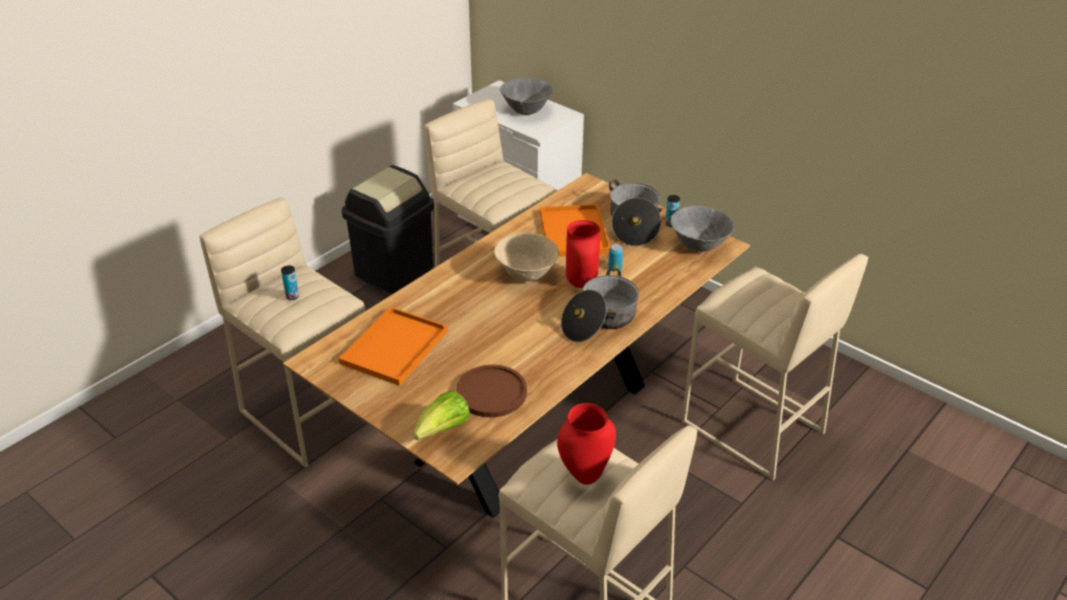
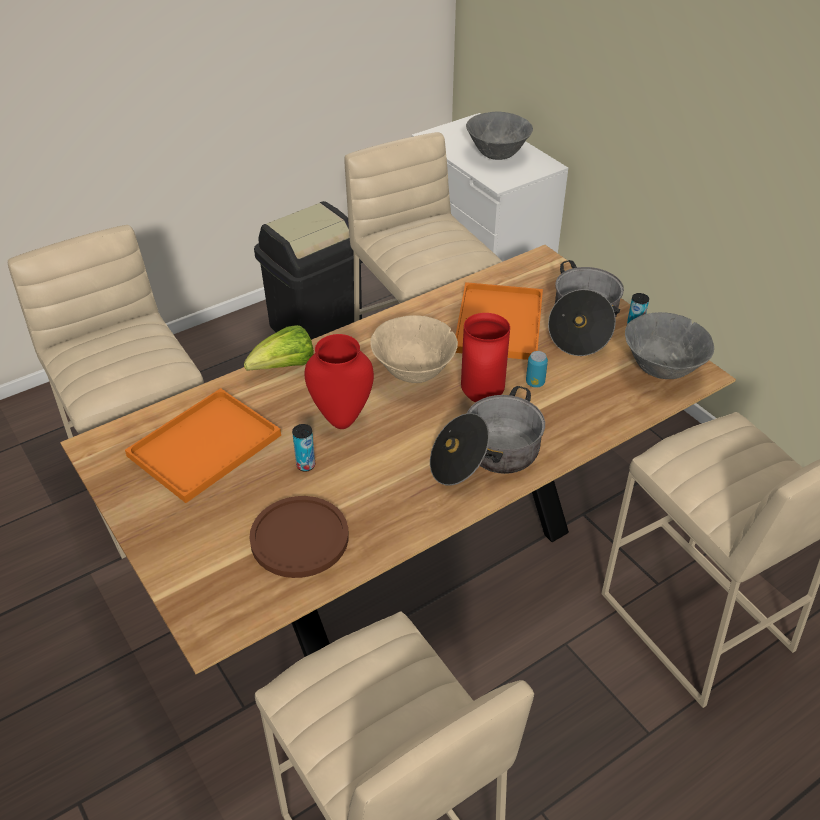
camera: 15 degrees right, 5 degrees up
(292, 296) = (114, 353): can -> can (305, 465)
(443, 430) = (212, 583): lettuce -> lettuce (284, 367)
(584, 475) = (374, 701): red vase -> red vase (342, 419)

